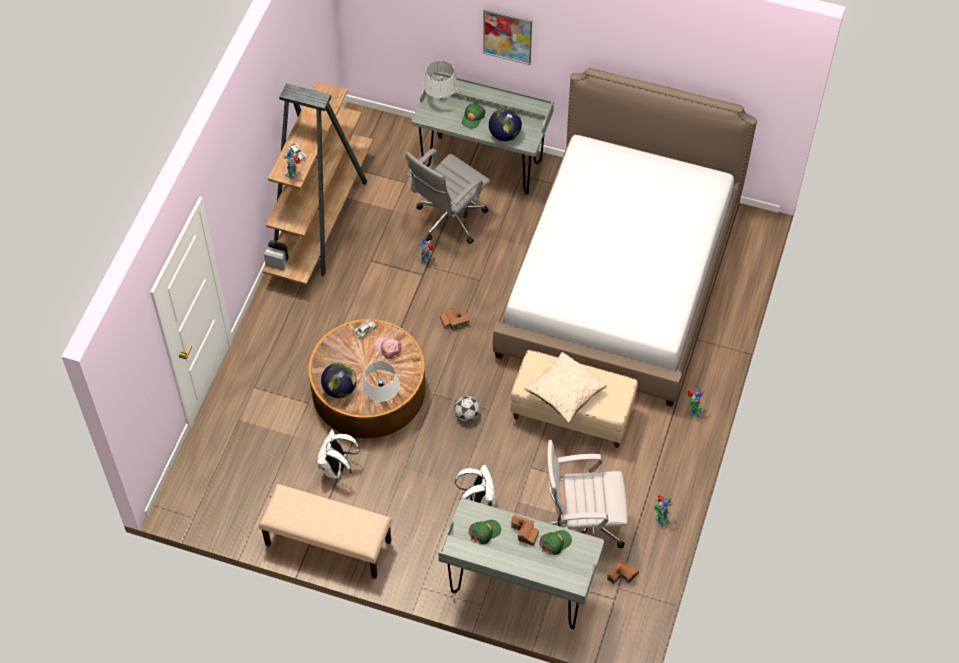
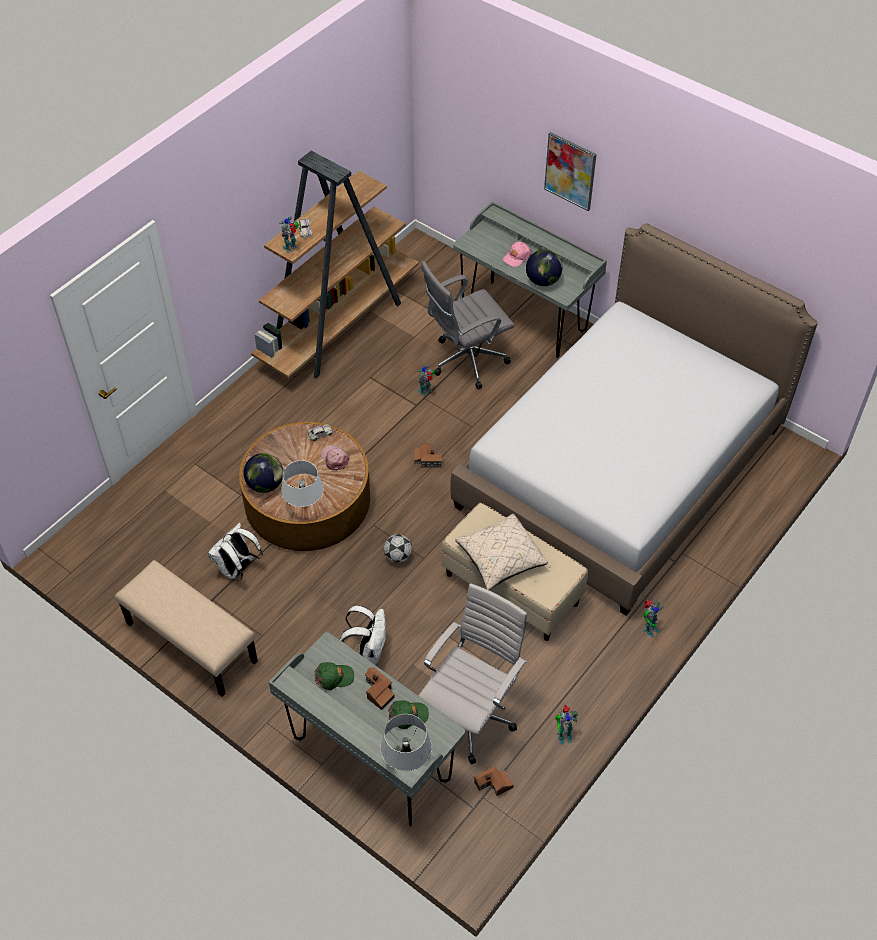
camera: 20 degrees right, 5 degrees down
(441, 99) = (492, 232): grey table lamp -> grey table lamp (406, 762)
(473, 118) = (517, 257): green cap -> pink cap
(582, 527) = (470, 715): white office chair -> white office chair turned 105 degrees clockwise

